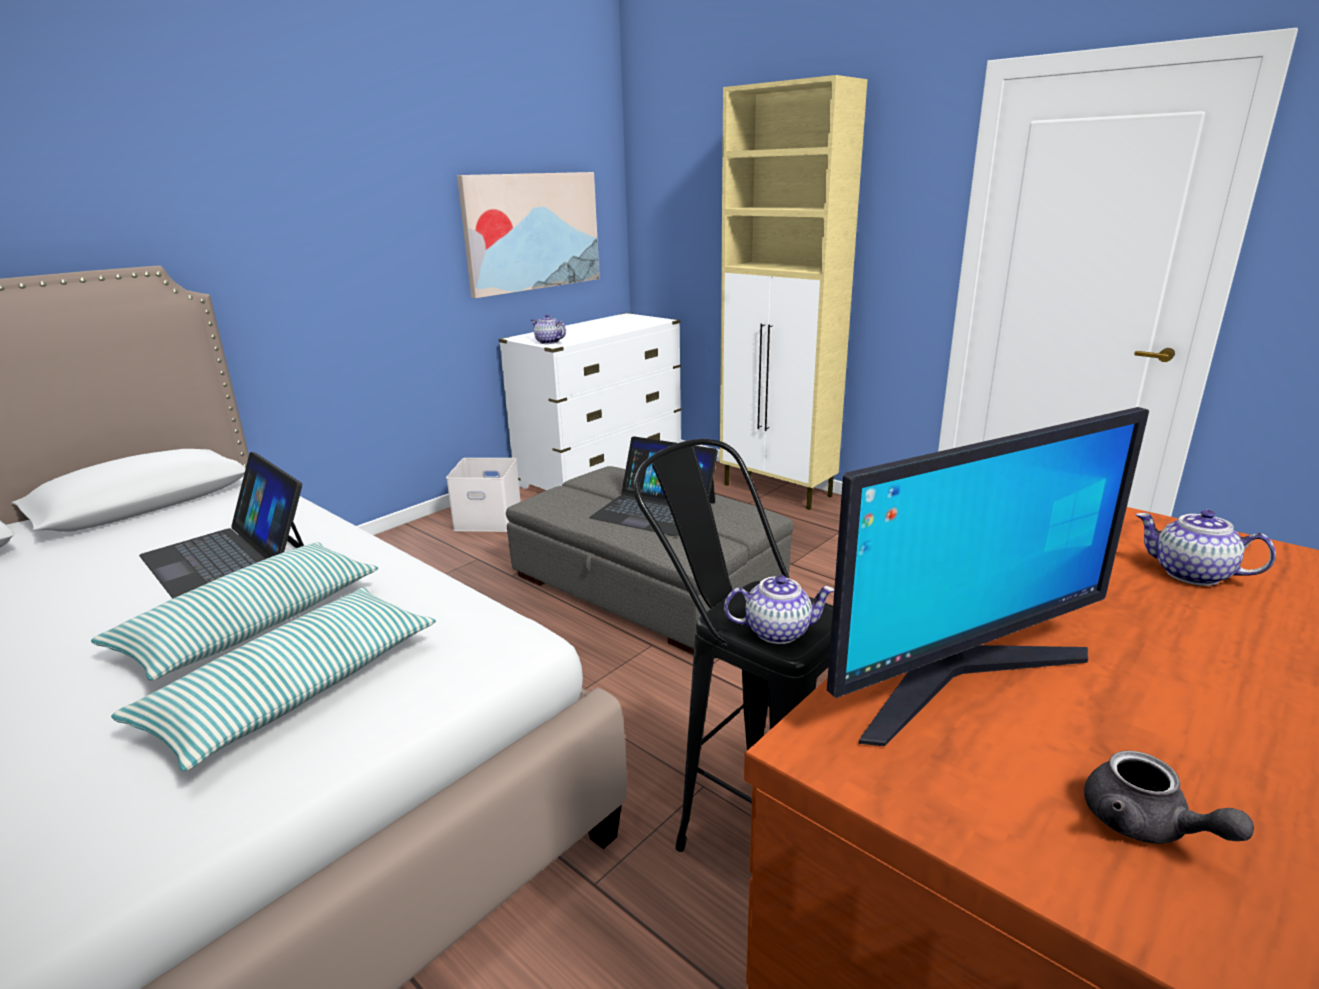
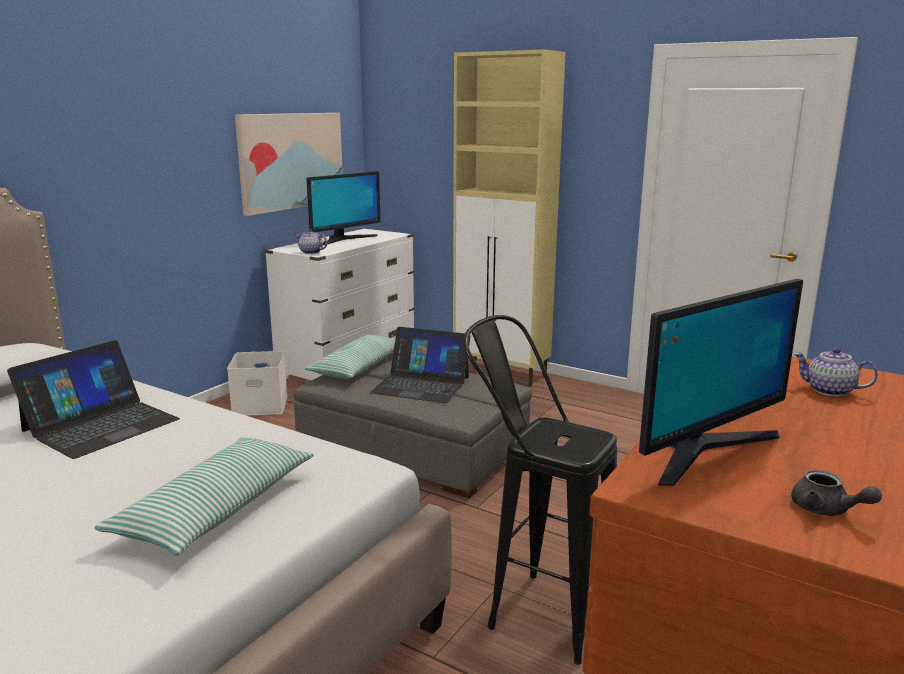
camera: 10 degrees left, 5 degrees down
(228, 555) = (100, 425): laptop -> laptop turned 90 degrees counterclockwise
(252, 624) = (154, 470): pillow -> pillow (358, 367)
(595, 326) = (344, 239): none -> monitor
(778, 631) = (567, 446): teapot -> none

